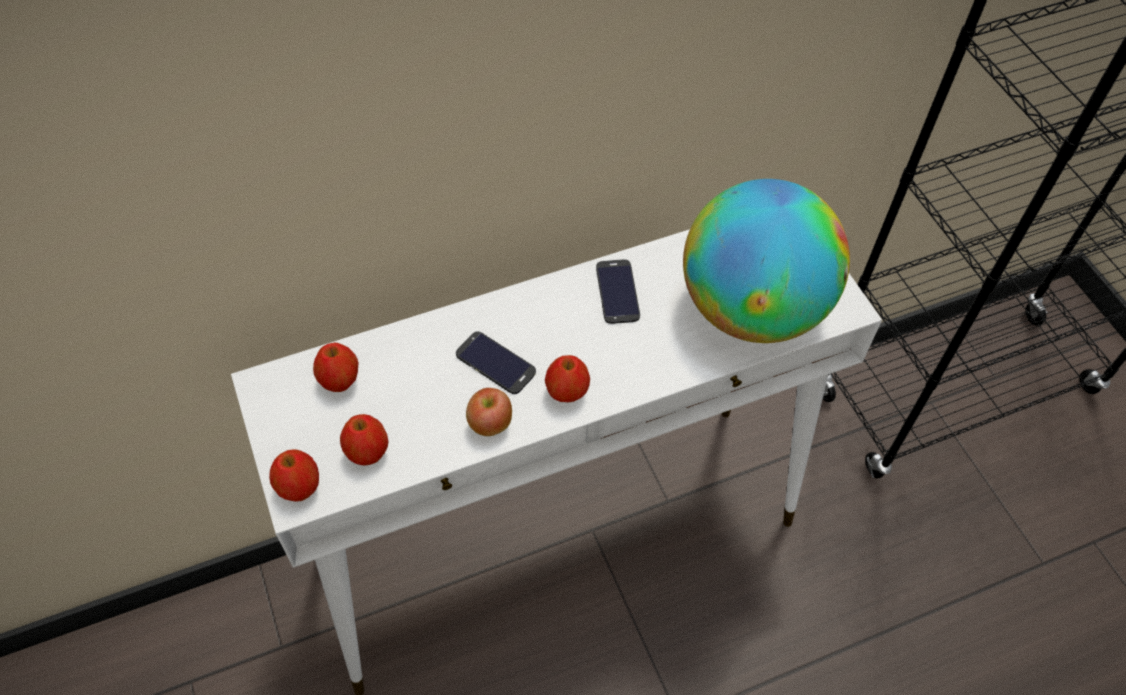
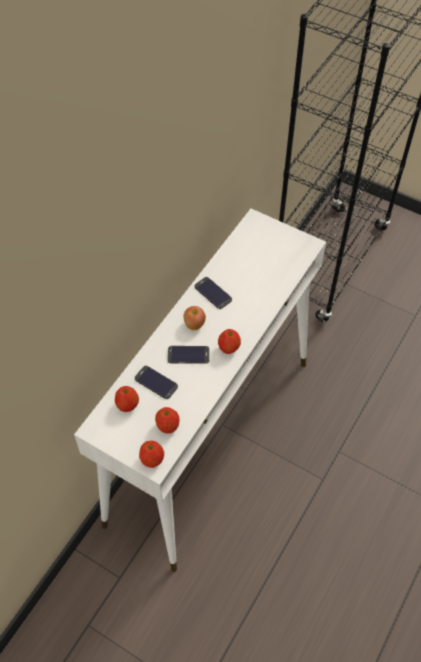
camera: 35 degrees left, 0 degrees up
(410, 374) = (156, 382): none -> phone
(490, 424) = (209, 381): apple -> apple (194, 324)
(752, 309) = (273, 267): globe -> none

